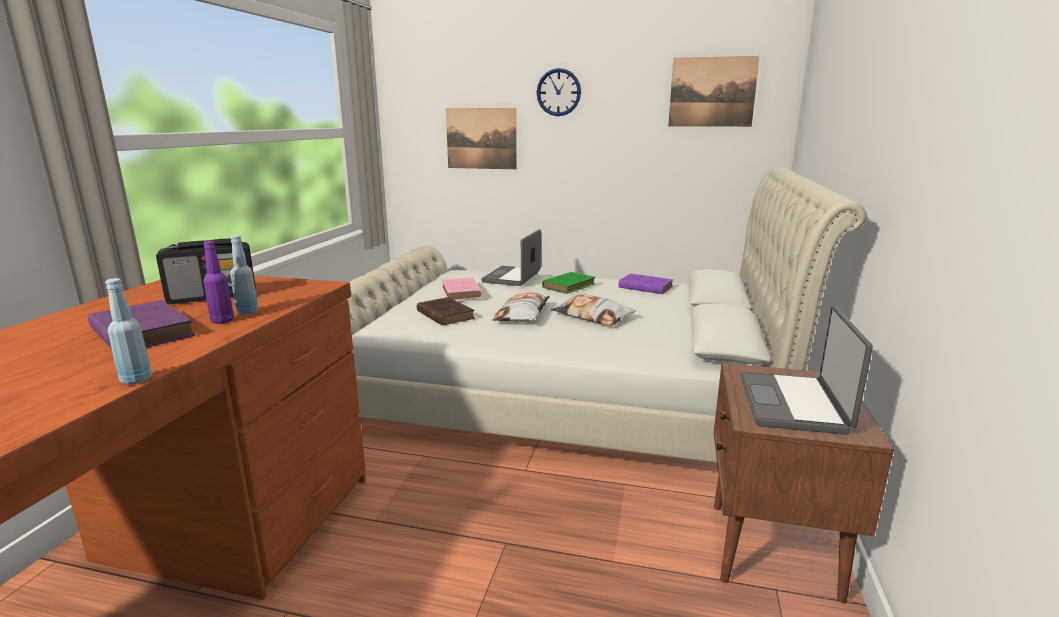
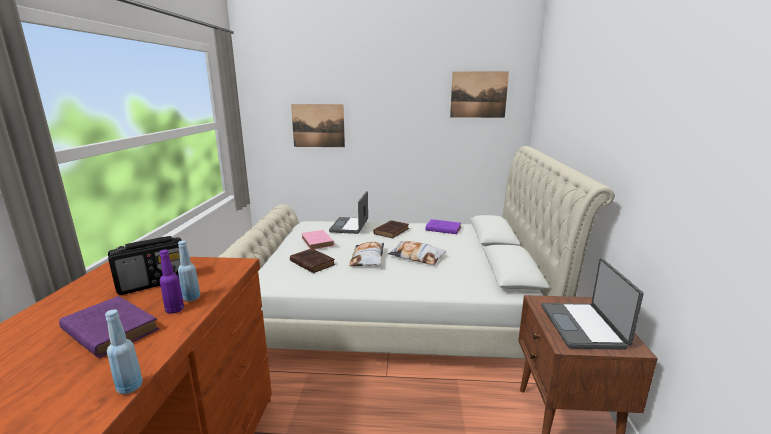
camera: 10 degrees left, 0 degrees up
(558, 92) = (373, 94): wall clock -> none
(569, 285) = (392, 231): green book -> brown book

